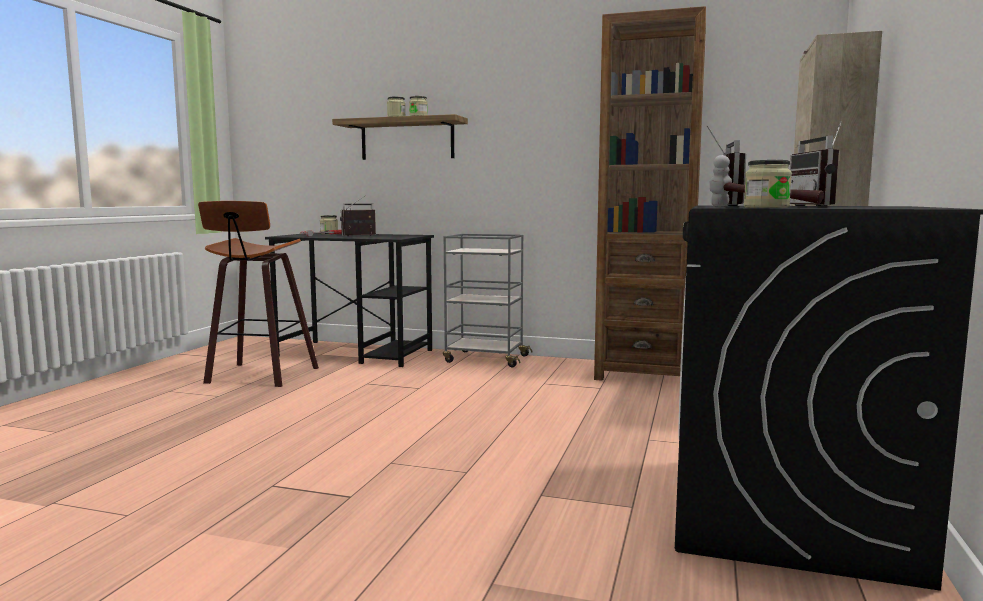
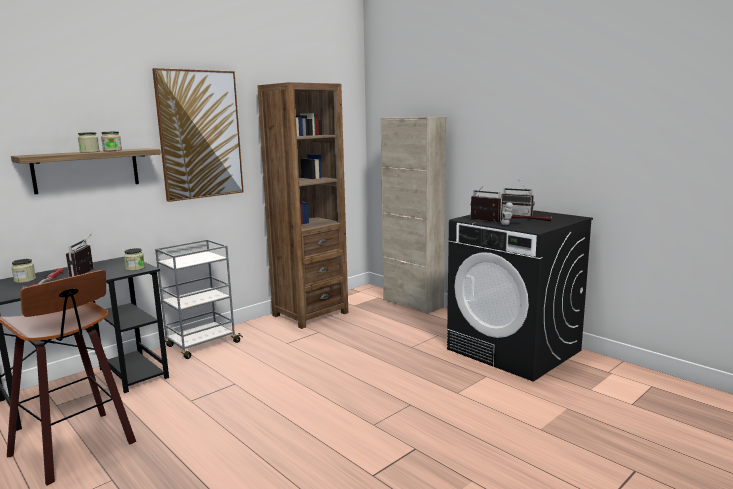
camera: 60 degrees left, 5 degrees up
(530, 103) = (200, 135): none -> picture
(766, 207) = (547, 227): jar -> jar (135, 268)

